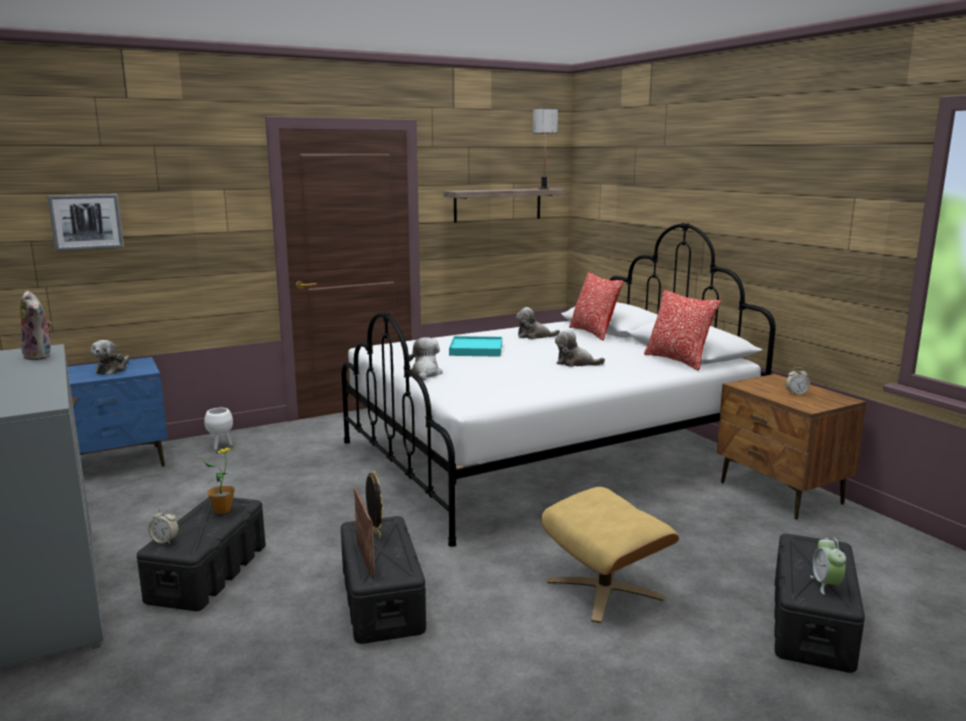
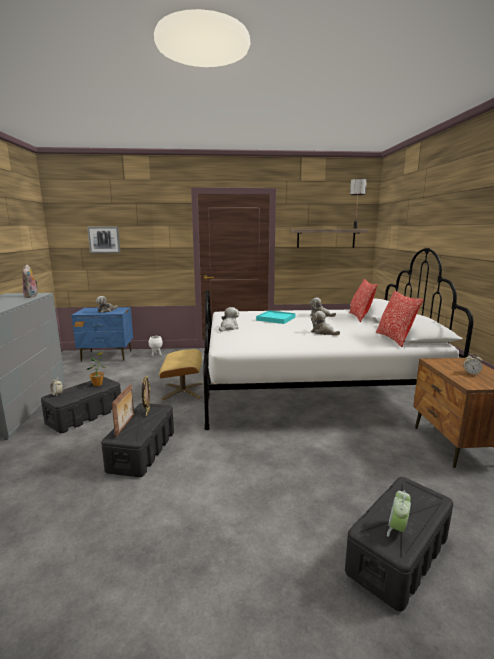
camera: 25 degrees right, 0 degrees up
(605, 589) = (268, 481): beige ottoman -> beige ottoman (183, 391)

